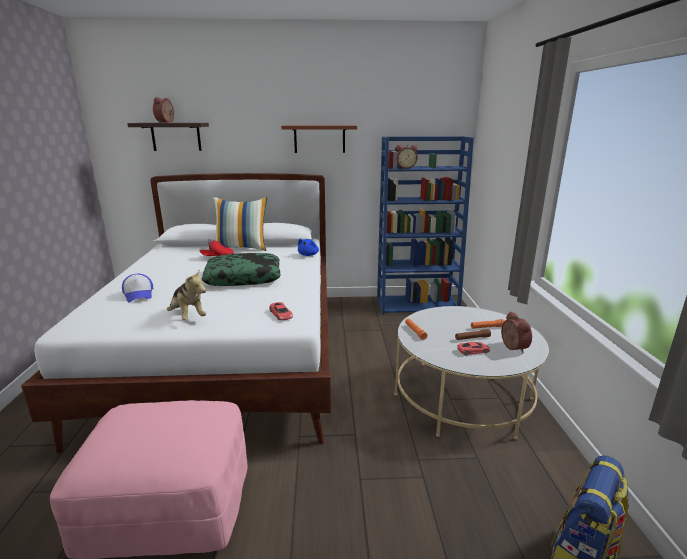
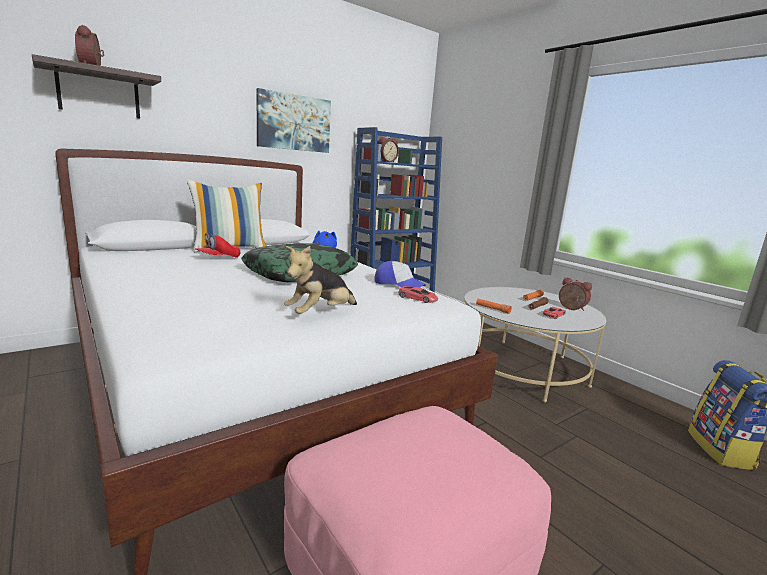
camera: 35 degrees left, 5 degrees down
(139, 294) = (199, 300): cap -> cap (398, 284)
(187, 316) = (320, 314): plush toy -> plush toy turned 120 degrees clockwise
(319, 139) = (294, 122): brown shelf -> picture

